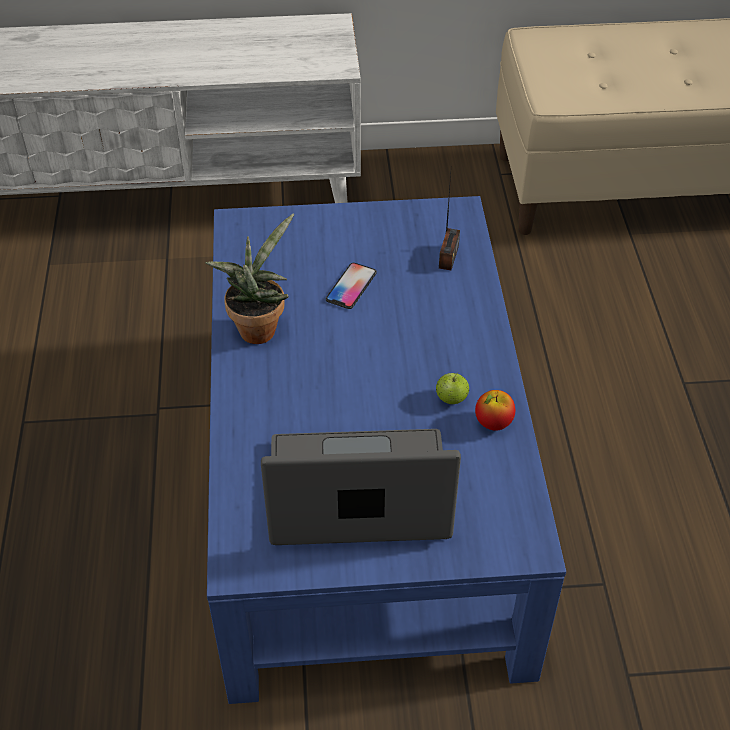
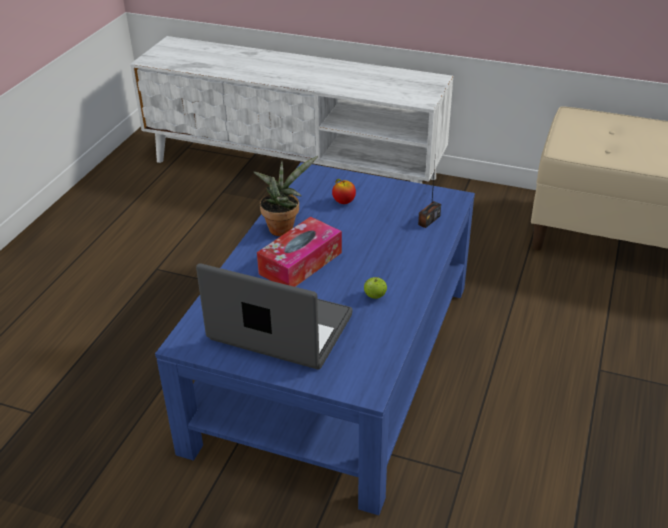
camera: 25 degrees right, 10 degrees down
(320, 378) = (300, 263): none -> tissue box
(351, 287) = (354, 221): phone -> none
(493, 423) = (393, 317): apple -> apple (344, 202)

